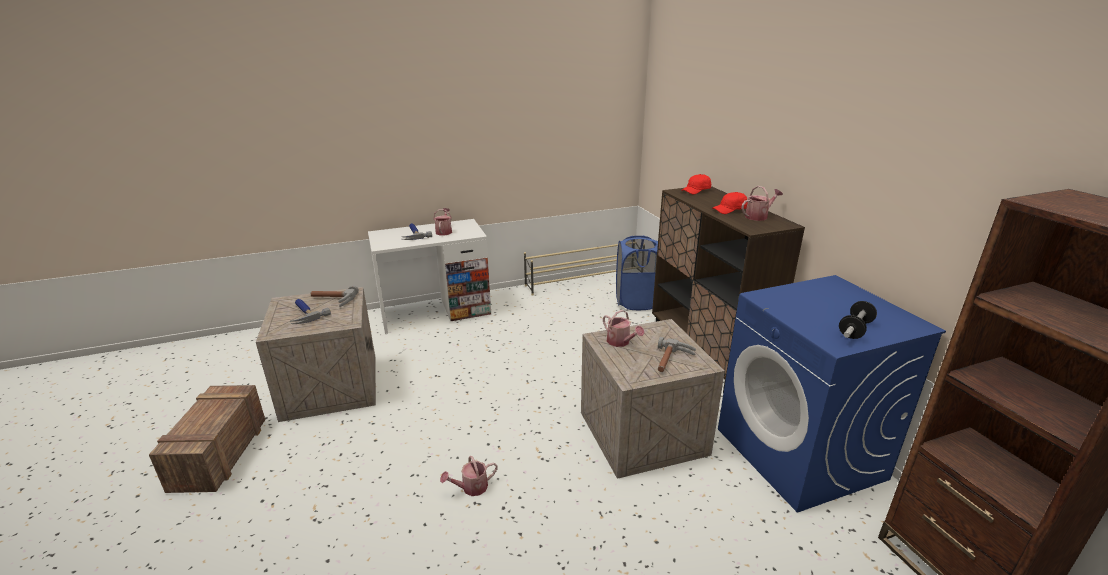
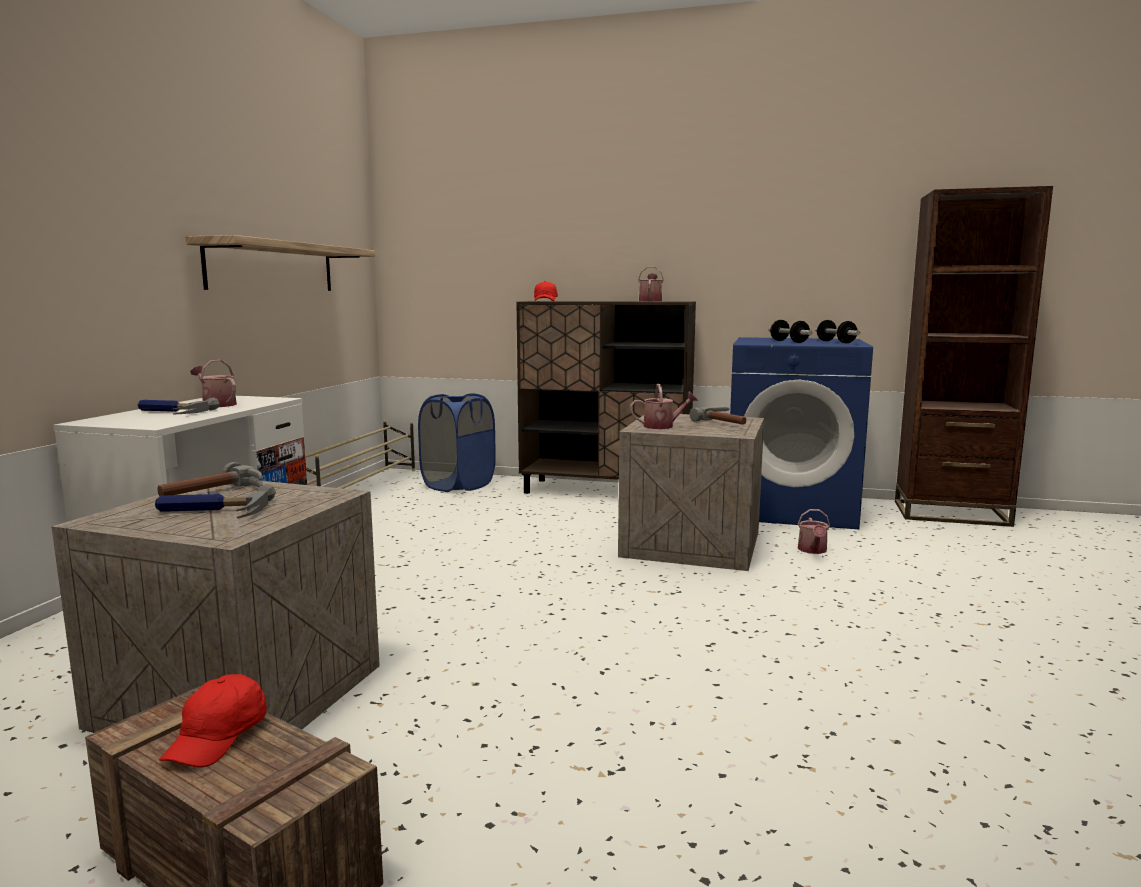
camera: 55 degrees left, 15 degrees down
(471, 488) = (677, 641): watering can -> watering can (813, 550)
(528, 142) = (272, 267): none -> shelf
(730, 210) = (619, 301): red cap -> red cap (218, 737)
(812, 308) = (789, 342): none -> dumbbell

